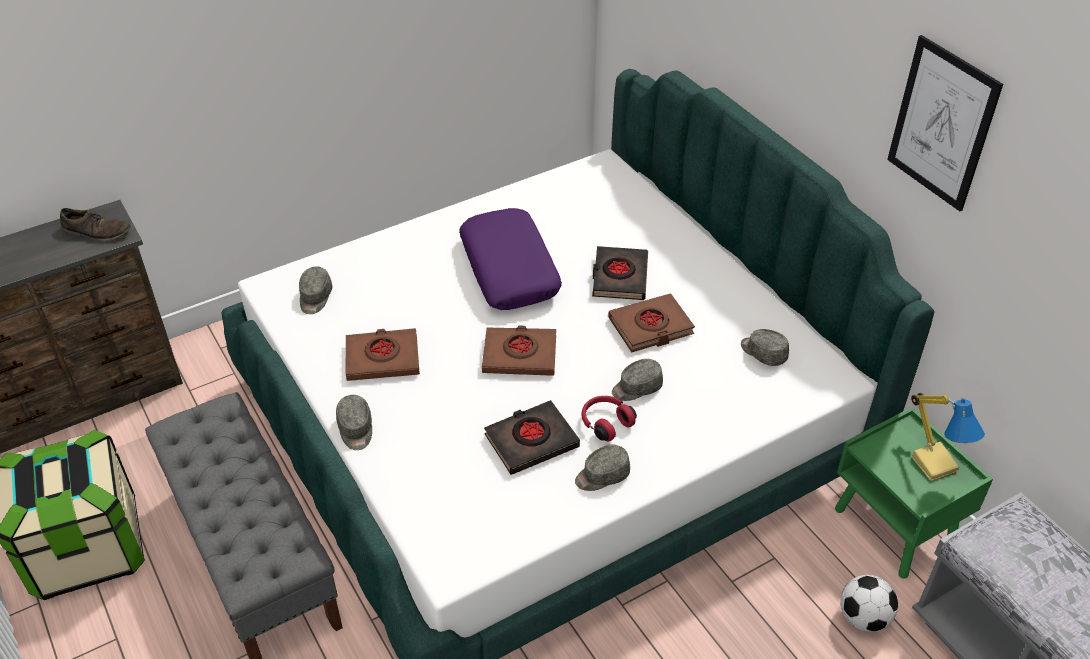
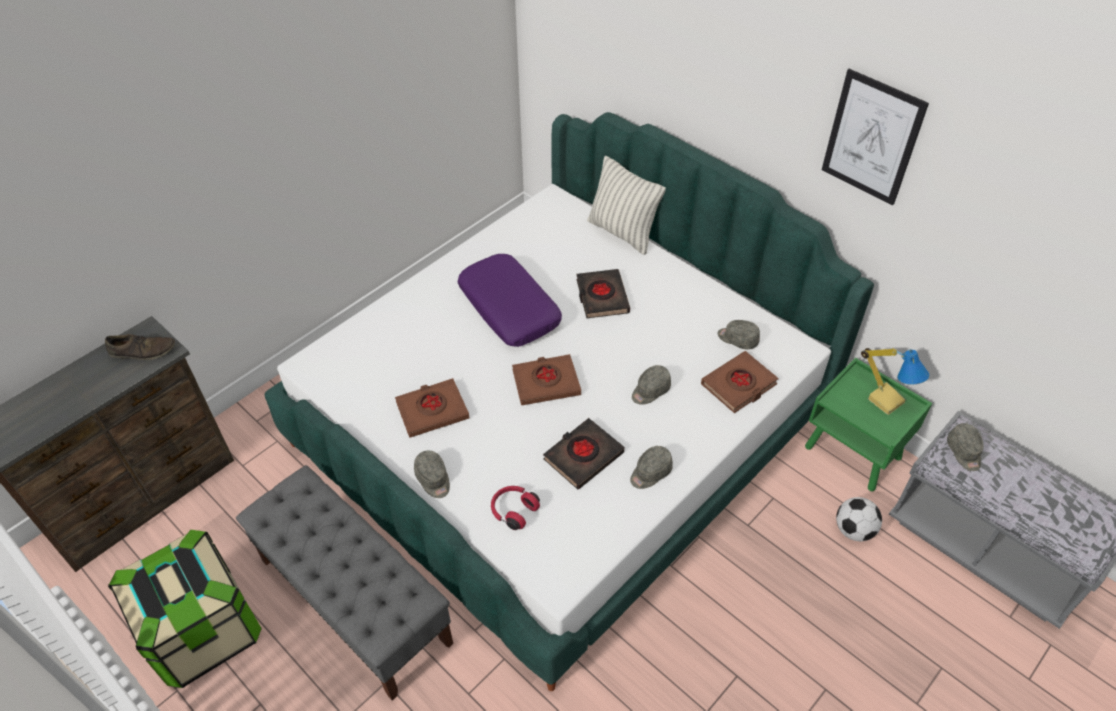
camera: 15 degrees left, 5 degrees up
(315, 298) = (352, 367): grey cap -> grey cap (964, 452)
(605, 423) = (636, 426): red headphones -> red headphones (513, 510)
(651, 327) = (642, 335): brown book -> brown book (739, 385)
(670, 214) = (622, 232): none -> pillow

